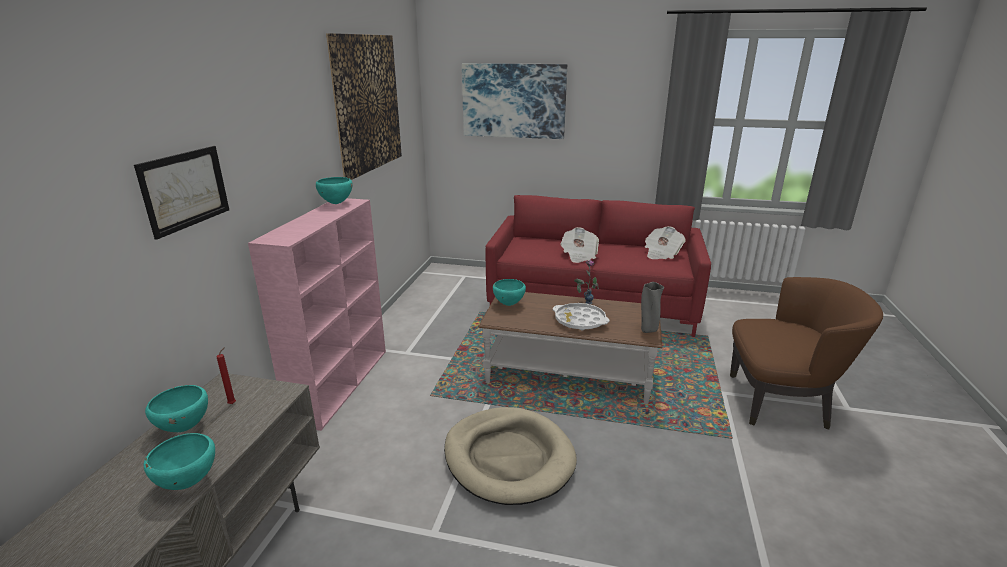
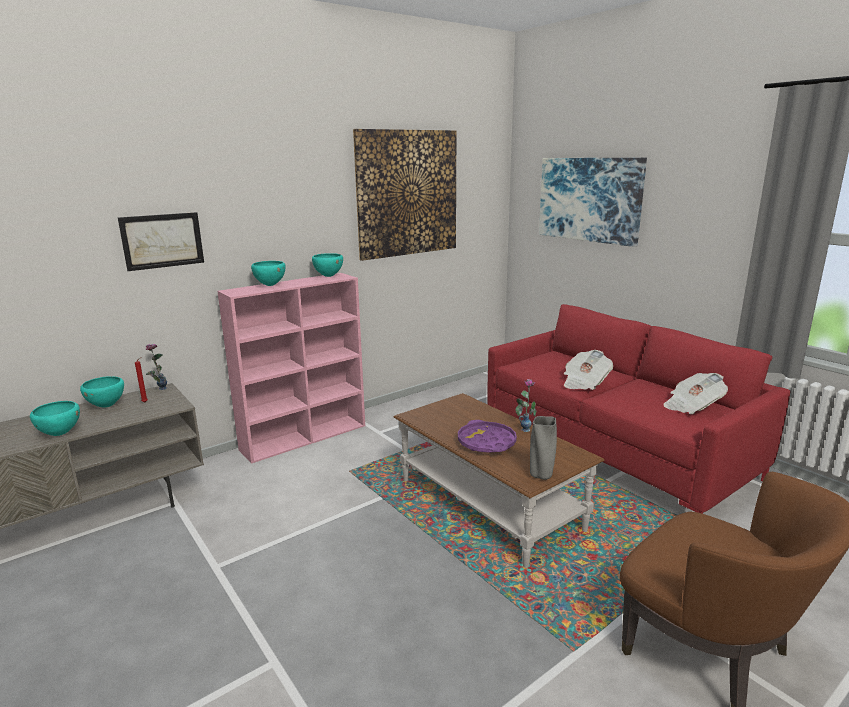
camera: 40 degrees right, 5 degrees down
(223, 386) = (159, 390): none -> vase
(508, 304) = (447, 407): turquoise bowl -> turquoise bowl (270, 285)
(508, 458) = (335, 546): beige dog bed -> none
(580, 321) = (486, 442): white tray -> purple tray

